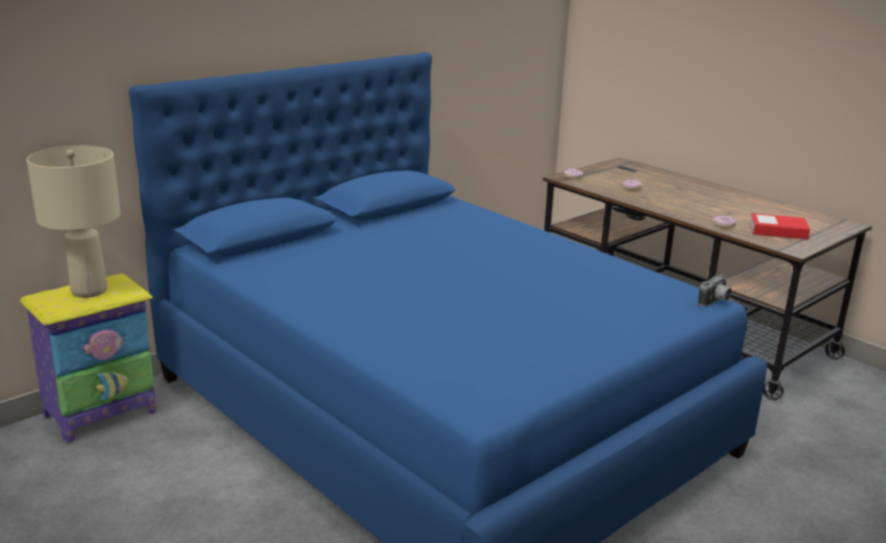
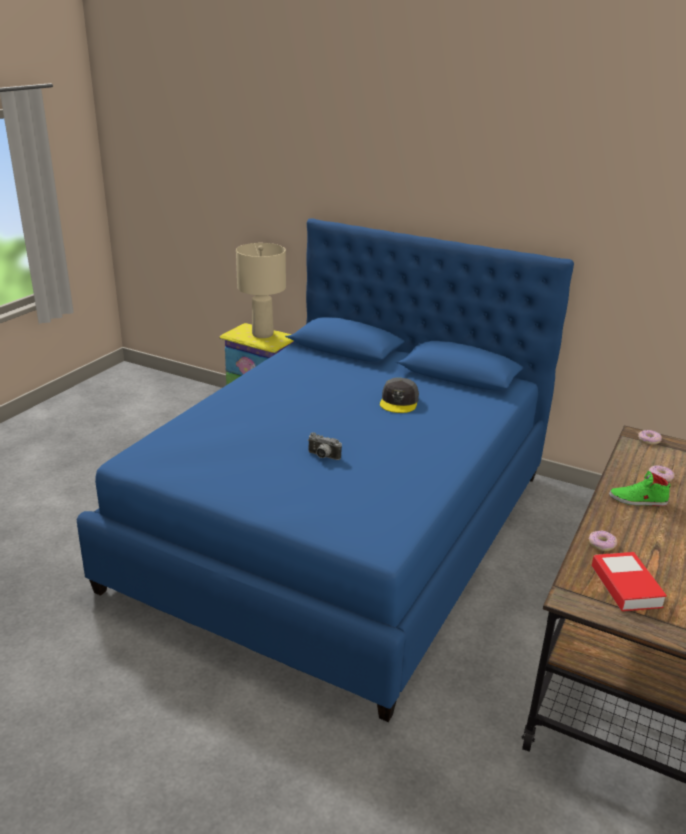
camera: 70 degrees right, 5 degrees up
(428, 241) = (399, 402): none -> grey cap
(663, 201) = (638, 500): none -> green shoe
(715, 302) = (378, 550): camera -> camera (322, 457)

